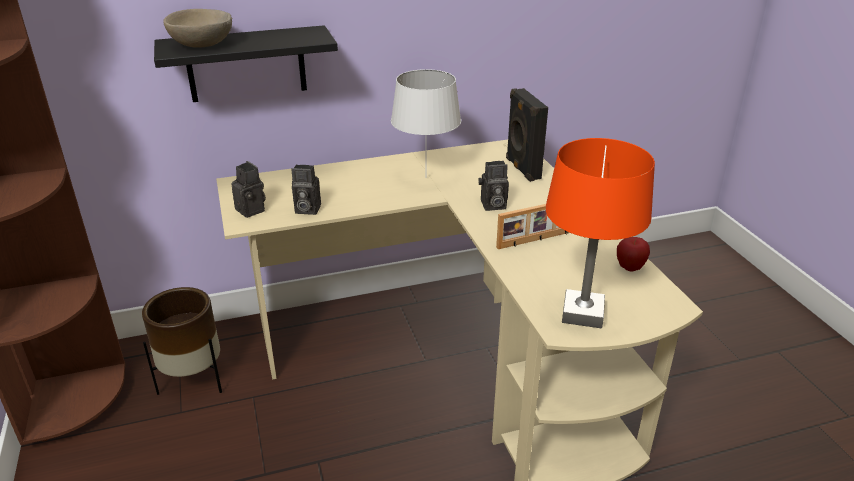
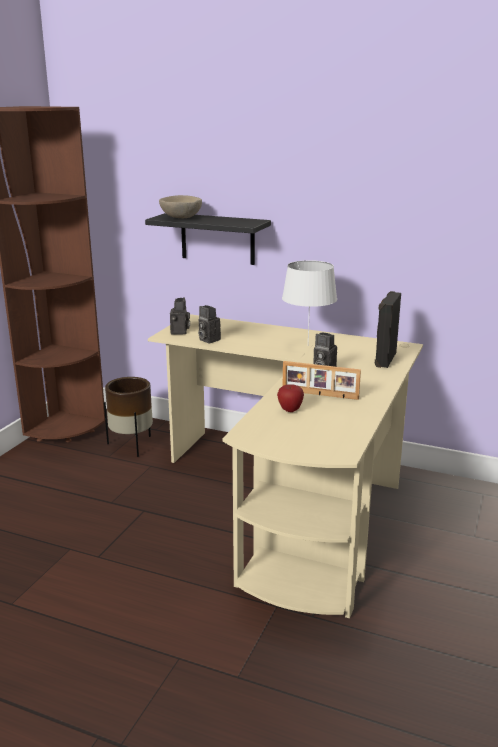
camera: 40 degrees right, 10 degrees down
(582, 313) = (272, 434): orange table lamp -> none
(630, 268) = (351, 427): apple -> apple (290, 410)

